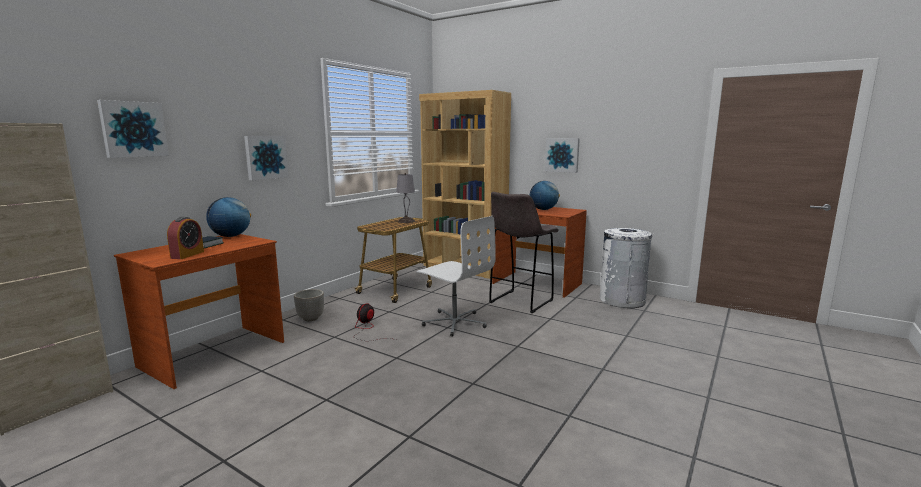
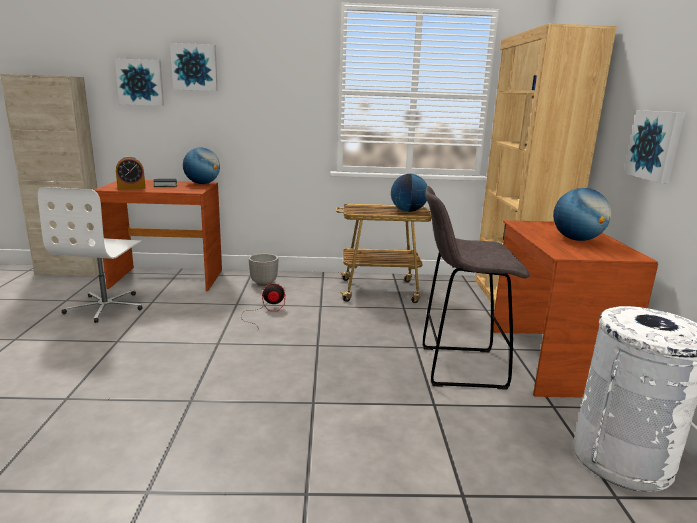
camera: 55 degrees right, 5 degrees up
(265, 157) = (258, 114): picture -> picture (194, 67)
(406, 221) = (408, 211): grey table lamp -> globe
(455, 322) = (335, 345): white office chair -> white office chair (106, 307)

